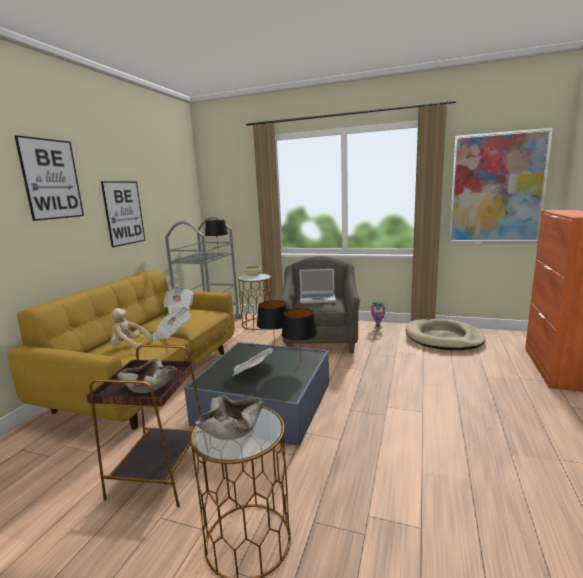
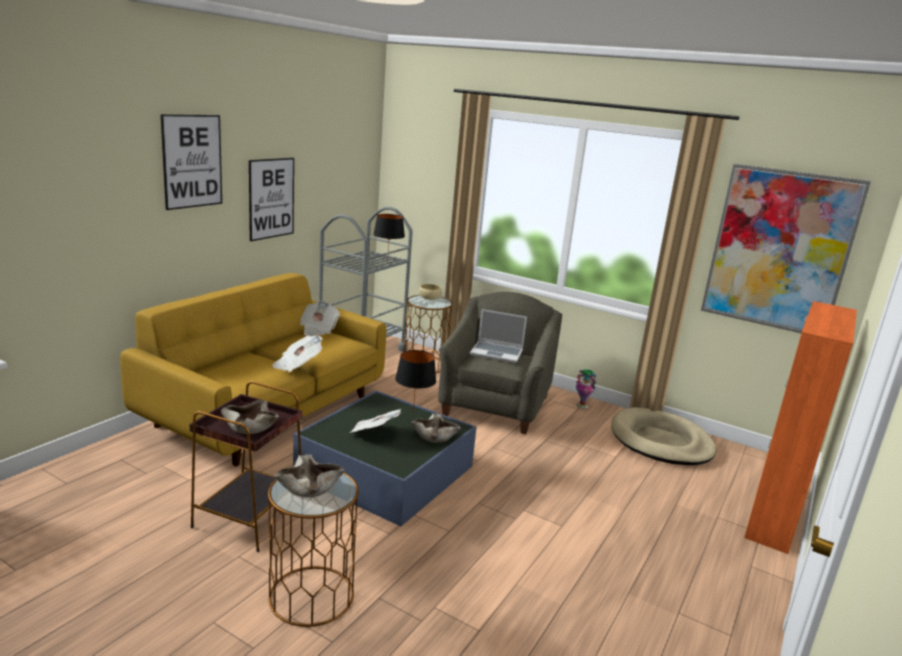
camera: 10 degrees right, 5 degrees up
(129, 346) = (246, 372): beige plush toy -> none
(301, 363) = (435, 435): black table lamp -> beige bowl

